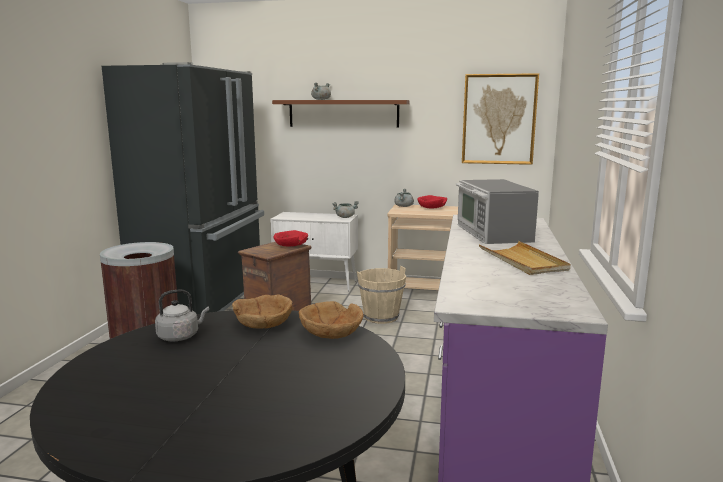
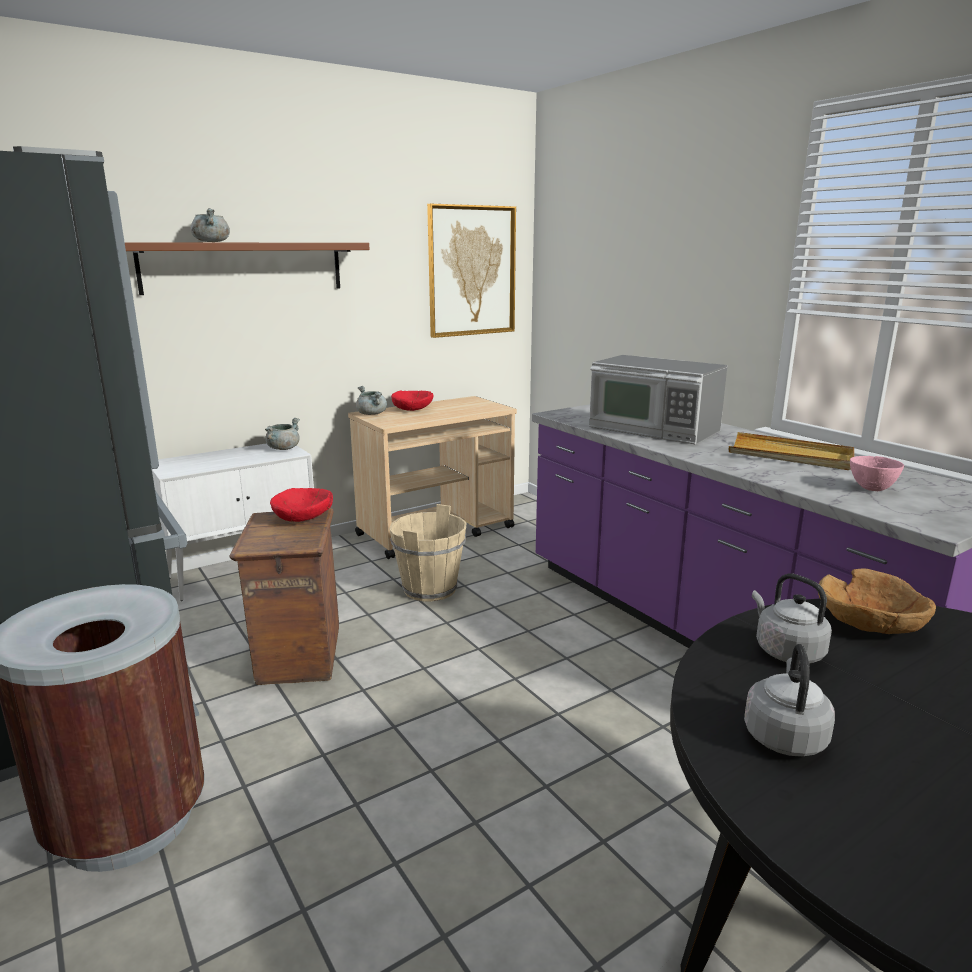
camera: 45 degrees left, 5 degrees up
(264, 324) = (786, 651): brown bowl -> grey kettle
(500, 284) = (872, 489): none -> pink bowl

